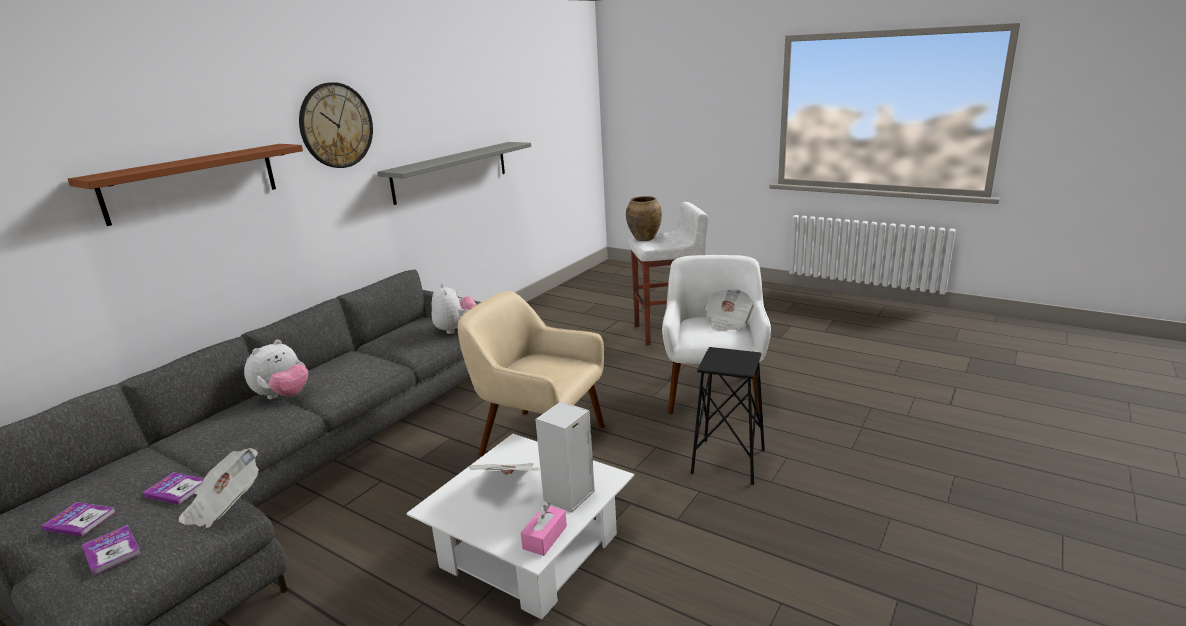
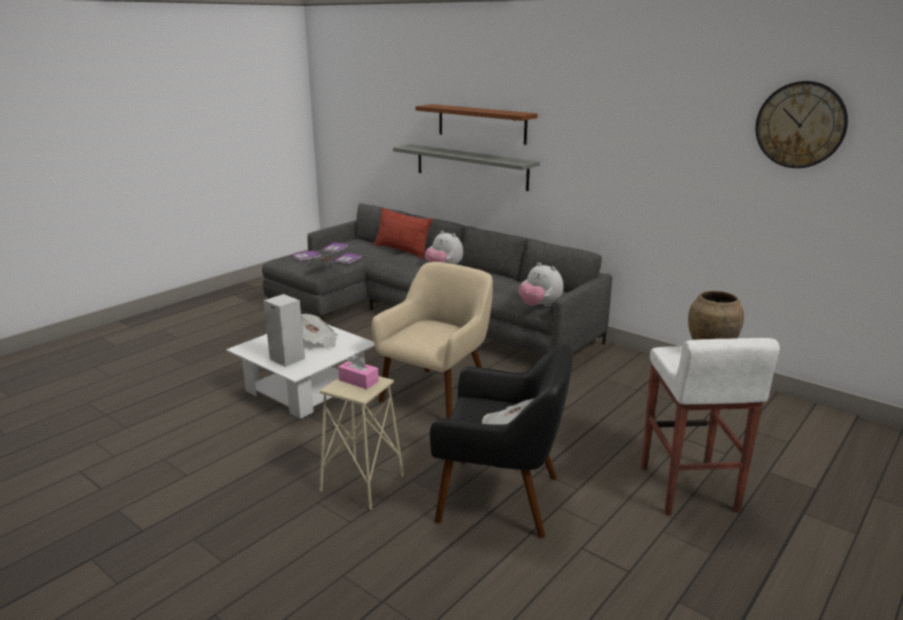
camera: 95 degrees right, 0 degrees up
(156, 444) = (402, 251): none -> pillow
(336, 125) = (584, 110): wall clock -> wall clock (800, 125)
(451, 171) = (700, 189): grey shelf -> grey shelf (471, 166)
(456, 329) = (540, 306): plush toy -> plush toy turned 60 degrees clockwise
(545, 537) = (253, 351): pink tissue box -> pink tissue box (358, 381)
(713, 393) = (501, 498): white armchair -> black armchair
(728, 461) = (362, 484): black stool -> beige stool

